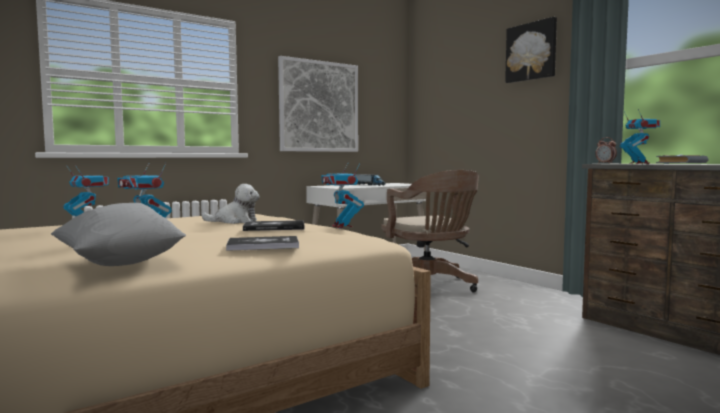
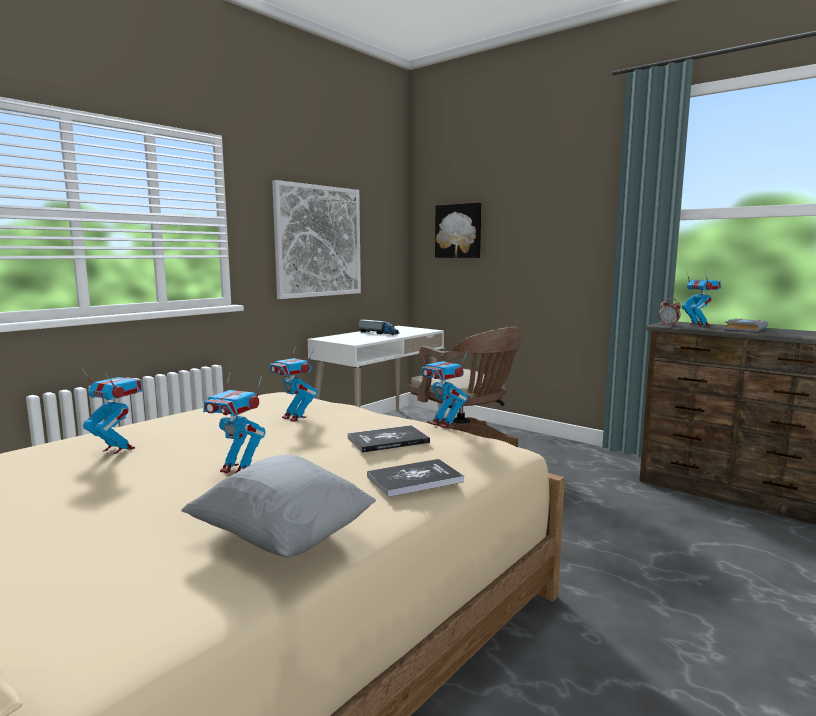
camera: 15 degrees left, 5 degrees up
(235, 221) = (294, 418): plush toy -> toy robot
(531, 52) = (567, 189): picture -> picture (459, 231)

